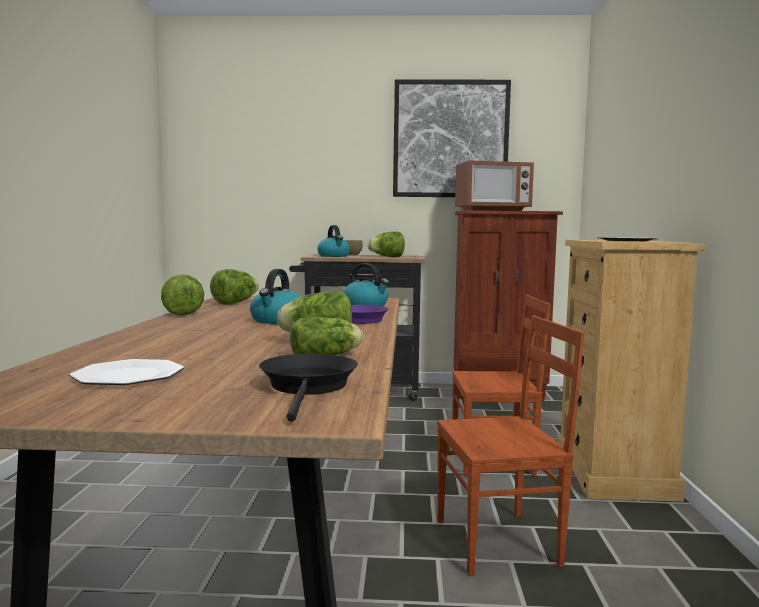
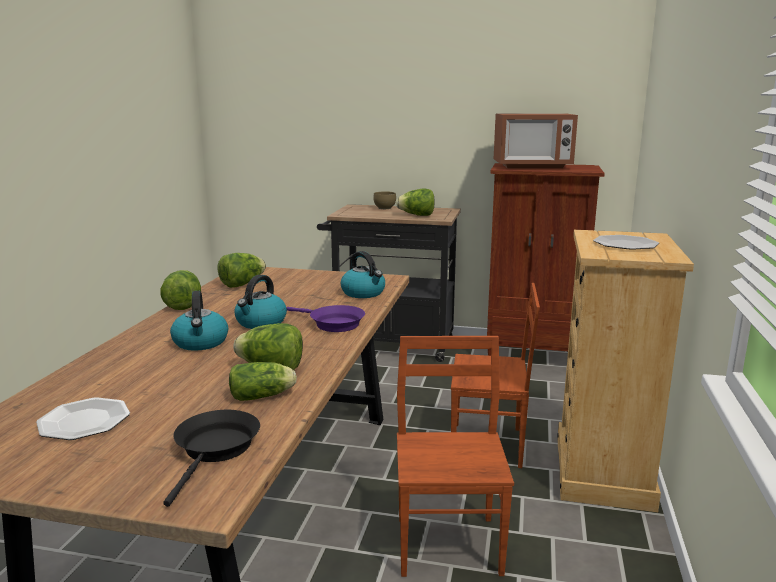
camera: 10 degrees right, 10 degrees up
(334, 256) = (363, 213): kettle -> kettle (201, 343)
(450, 139) = (493, 82): picture -> none
(499, 543) = (450, 544): brown chair -> brown chair turned 90 degrees counterclockwise

